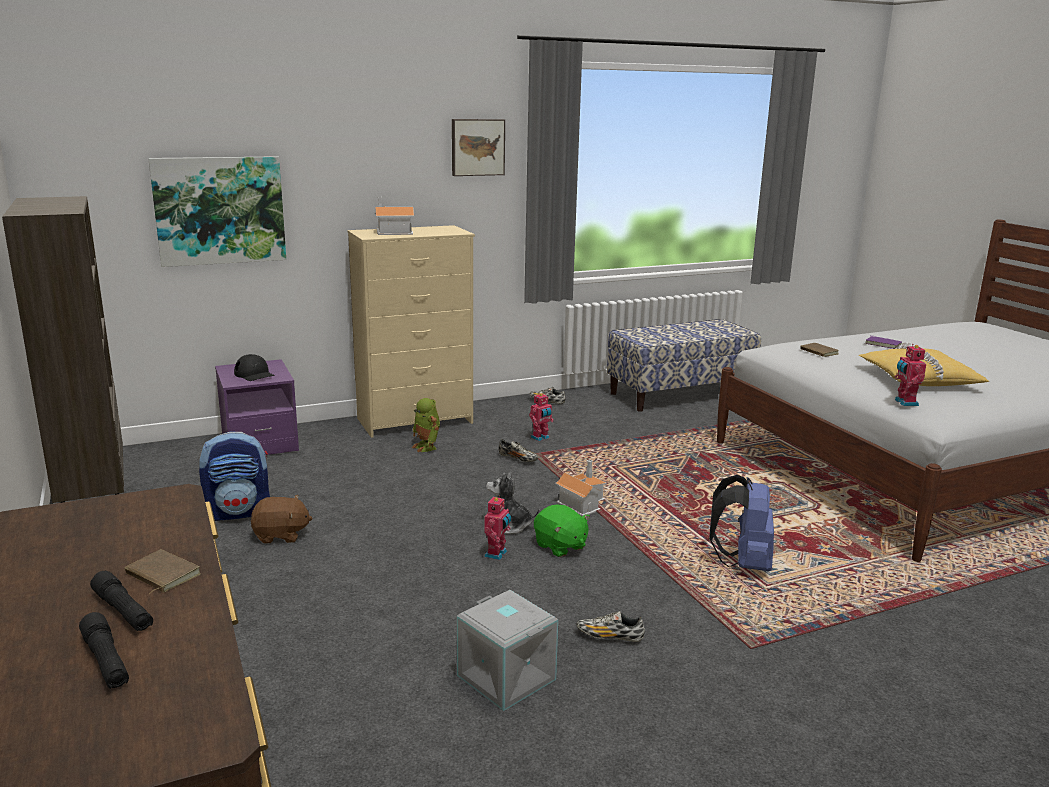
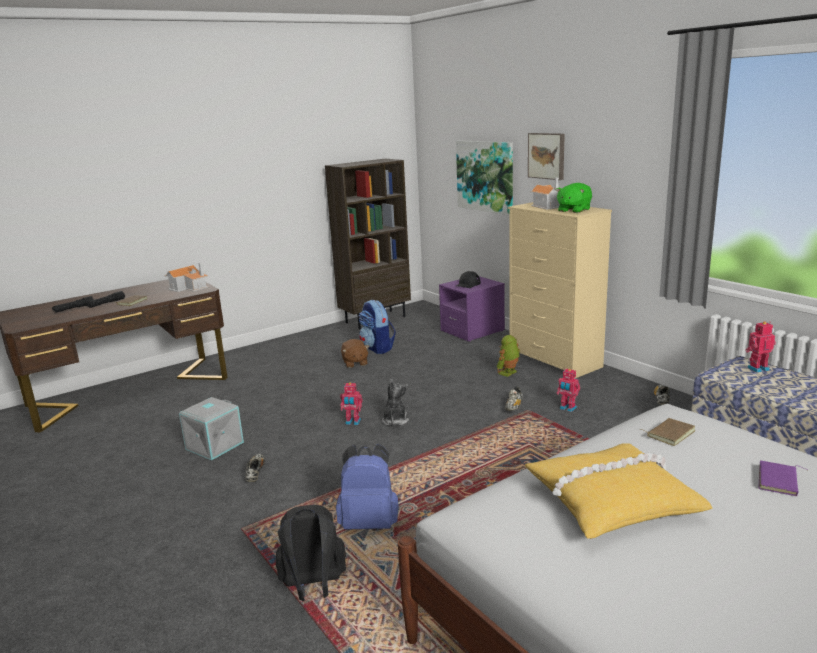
camera: 80 degrees right, 0 degrees up
(477, 147) = (641, 141): picture -> picture (547, 155)
(560, 546) = (371, 441): green plush toy -> green plush toy (573, 210)
(581, 502) = (449, 441): toy house -> toy house (190, 287)
(855, 603) = (313, 587): none -> black backpack
(904, 402) = (499, 486): toy robot -> toy robot (757, 368)

